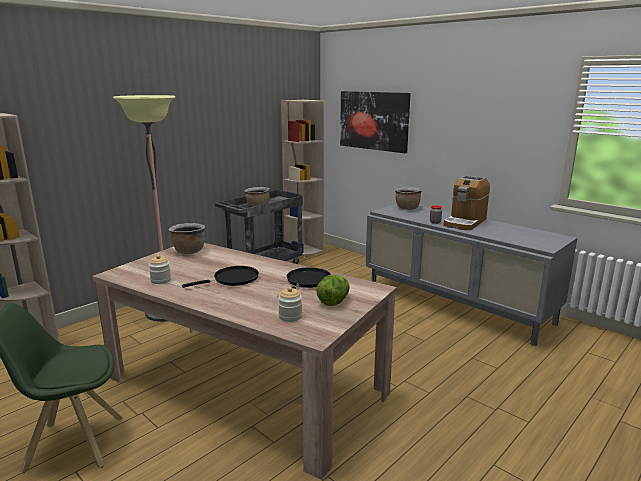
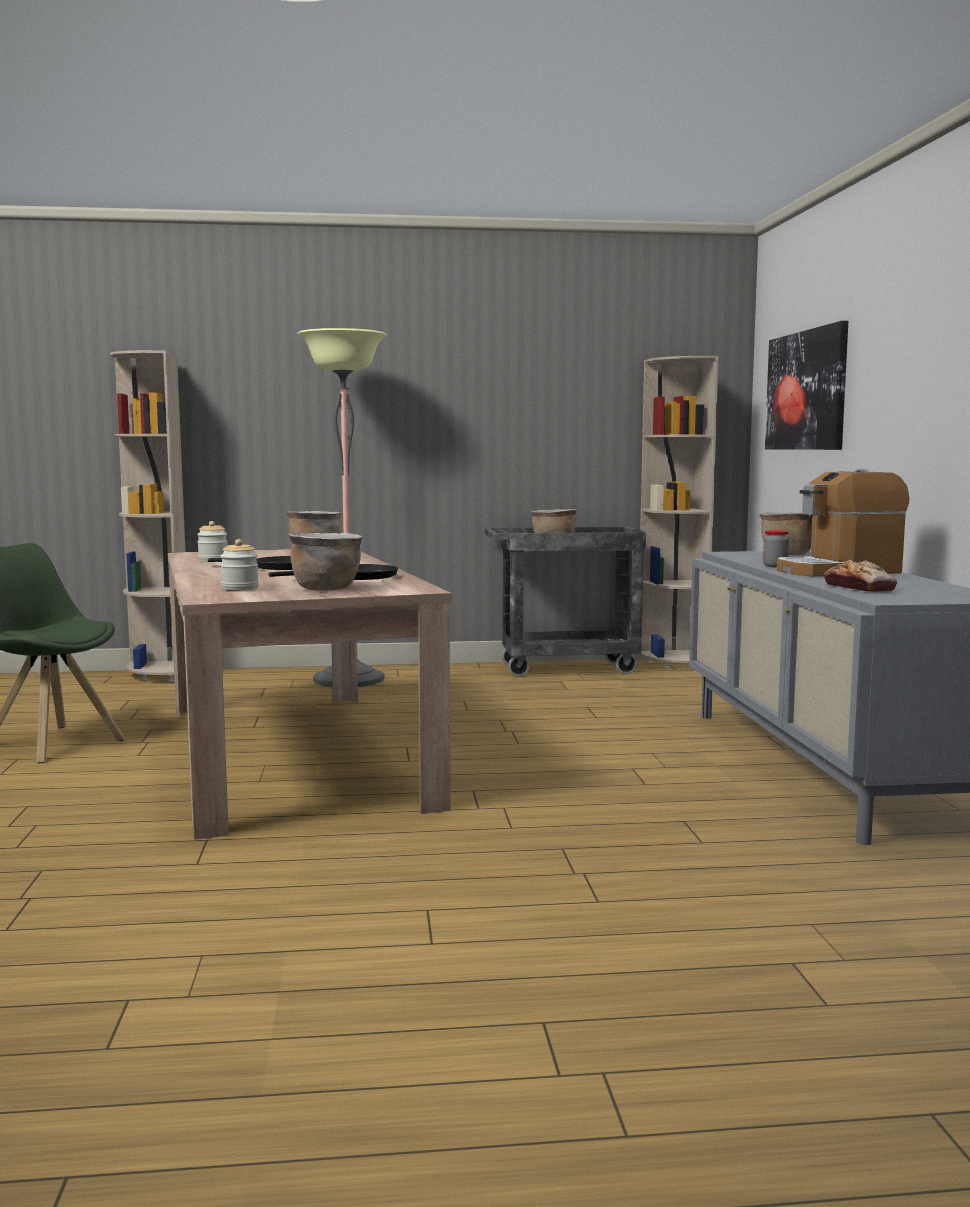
camera: 40 degrees right, 10 degrees down
(334, 301) = (326, 588): lettuce -> brown cooking pot
(512, 238) = (859, 588): none -> bread

